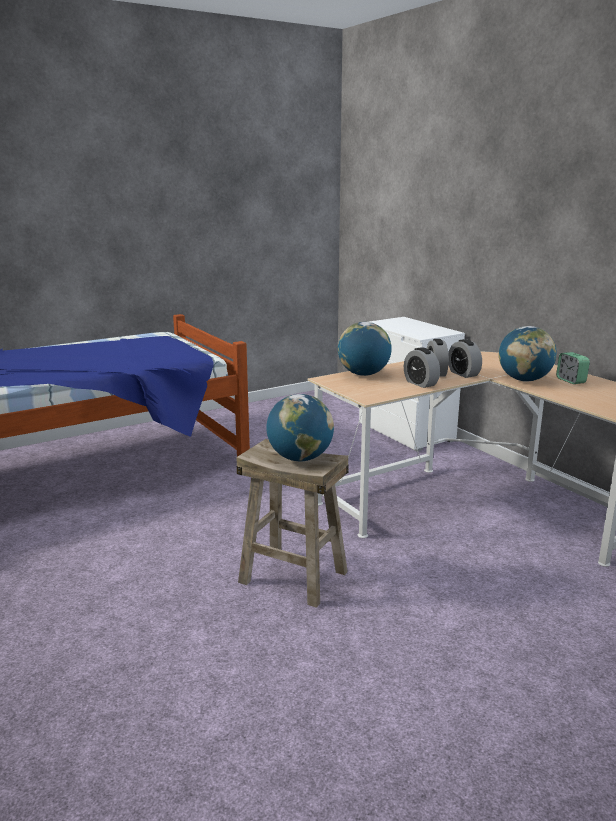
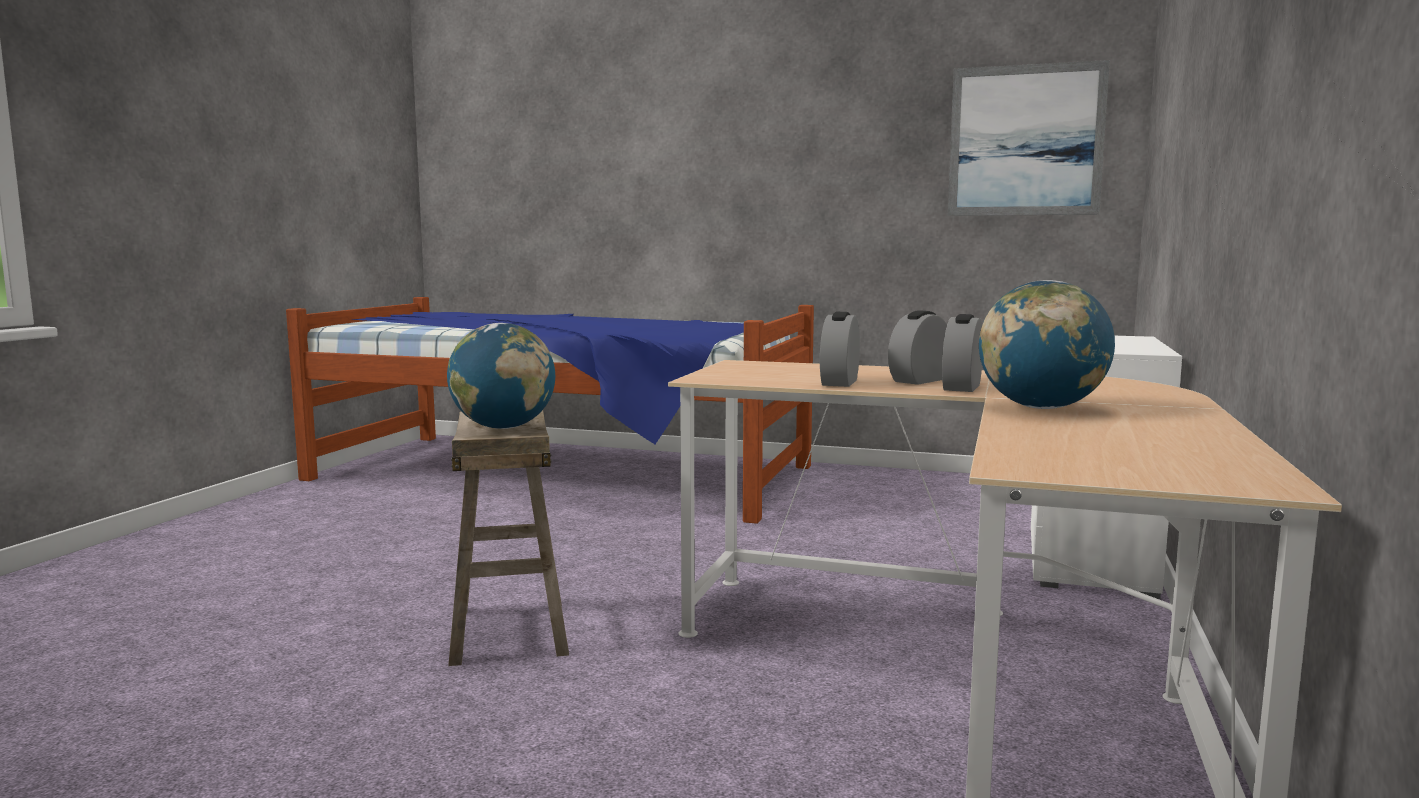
camera: 50 degrees right, 10 degrees down
(286, 201) = (1025, 141): none -> picture
(363, 374) = (806, 367): globe -> none
(571, 381) = (1144, 424): alarm clock -> none

